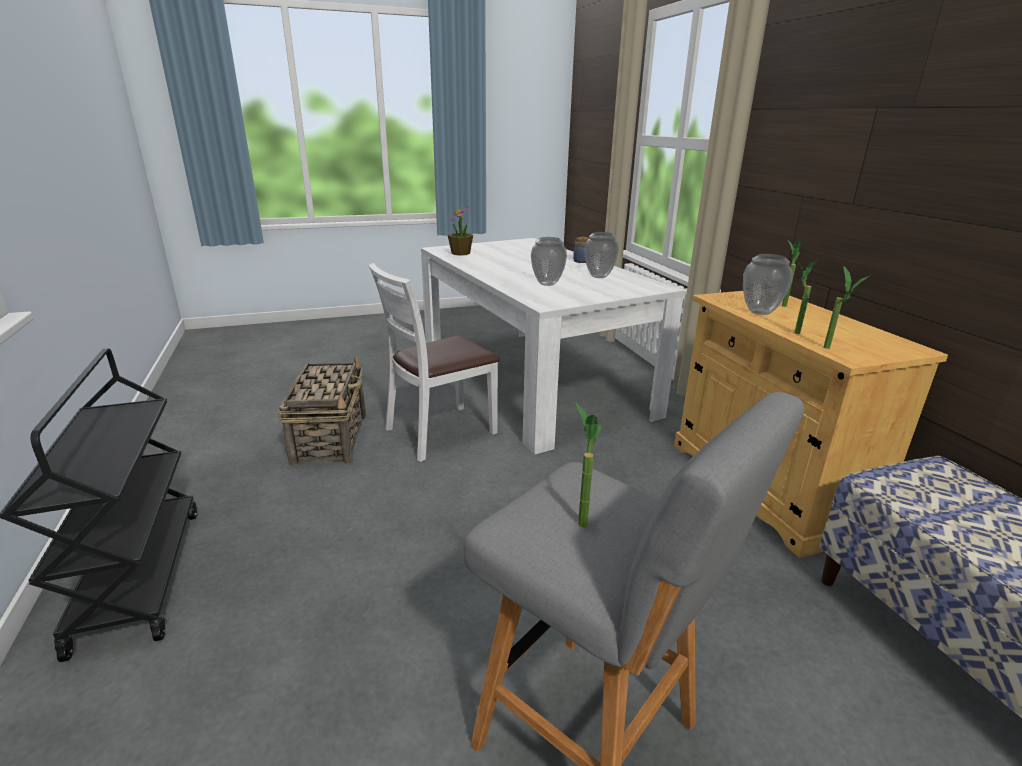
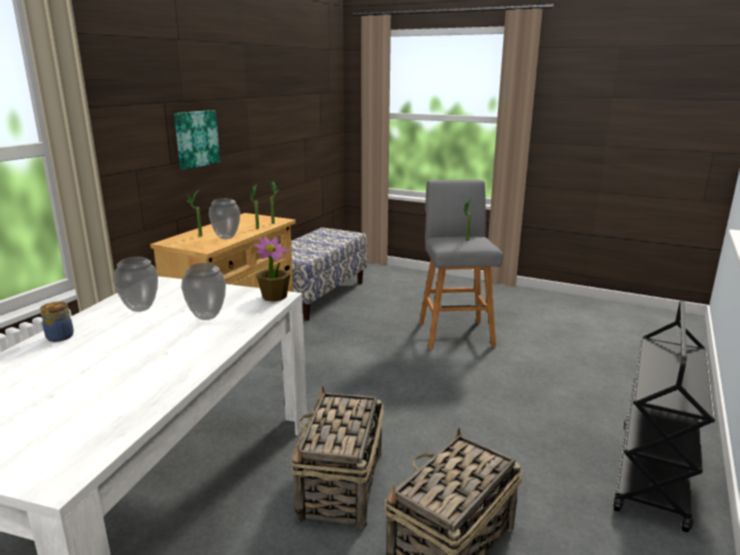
camera: 135 degrees left, 5 degrees down
(440, 432) = (340, 486): white chair -> basket
(460, 253) = (86, 432): potted plant -> potted plant (274, 296)
(907, 176) = (196, 139): none -> picture

